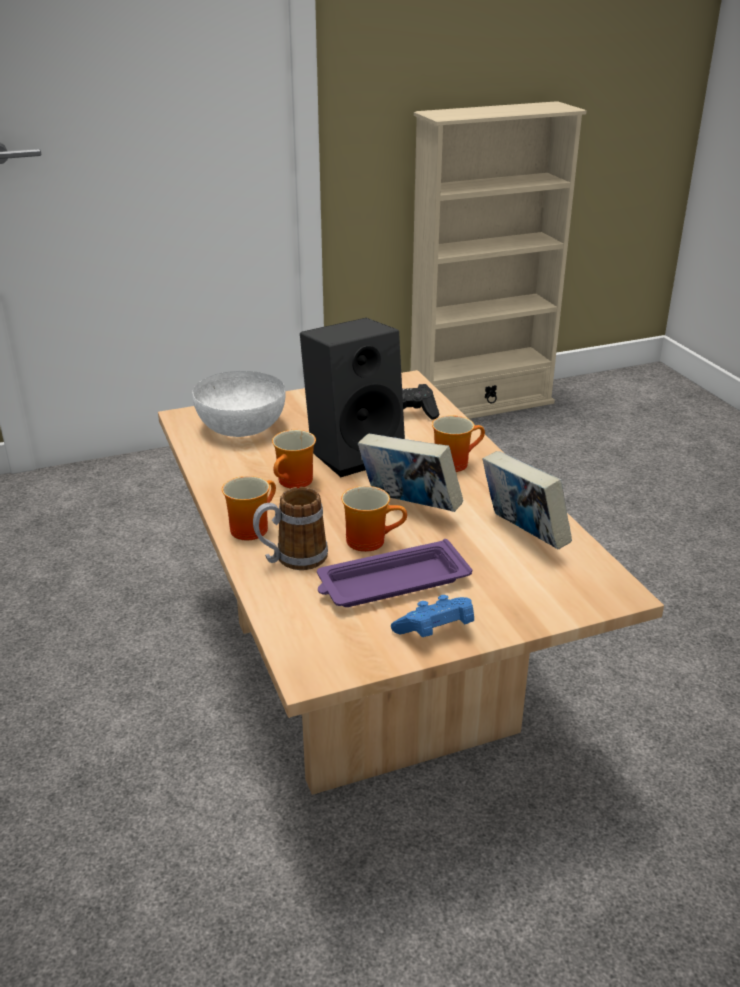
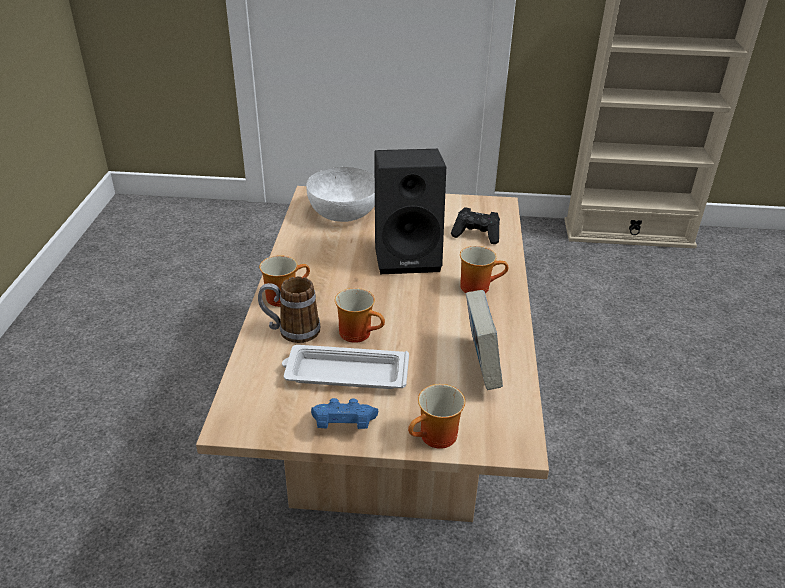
camera: 25 degrees right, 5 degrees up
(295, 483) = (344, 269): mug -> mug (437, 439)
(391, 583) = (344, 374): purple tray -> white tray
(408, 507) = (410, 314): book -> none

